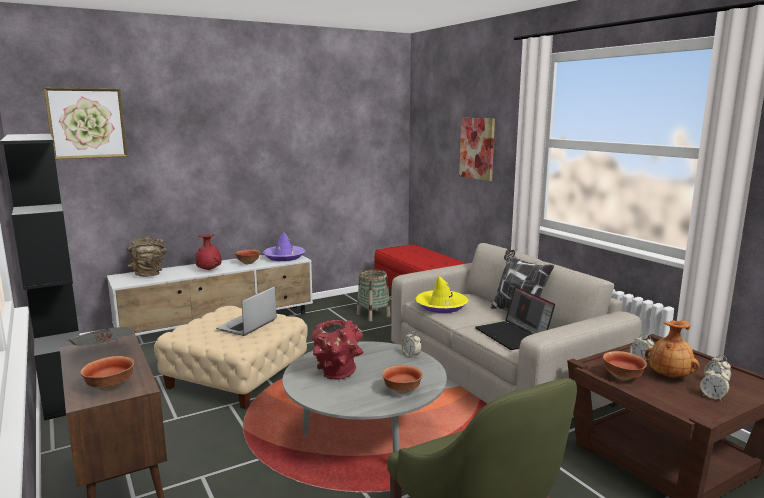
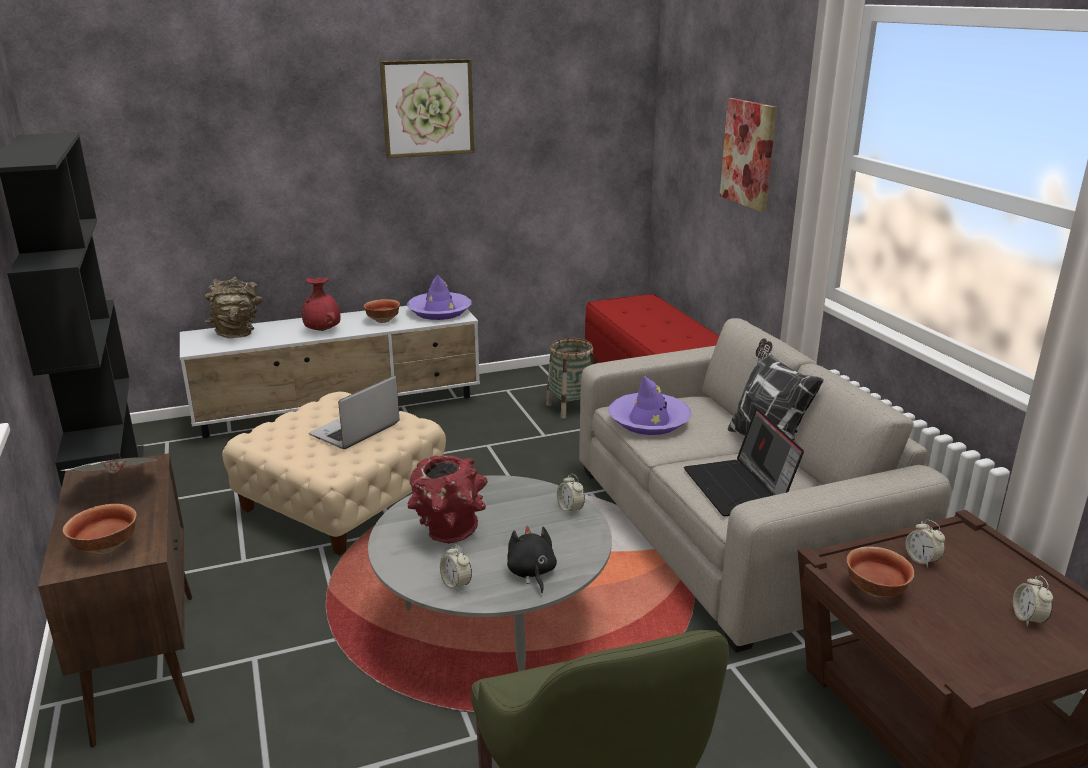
camera: 10 degrees right, 10 degrees up
(87, 123) = (138, 108): picture -> picture (427, 108)
(401, 391) = (531, 573): bowl -> black plush toy
(441, 306) = (649, 421): yellow hat -> purple hat
(669, 376) = (955, 596): brown vase -> none
(713, 397) = (1009, 645): alarm clock -> alarm clock (456, 584)

